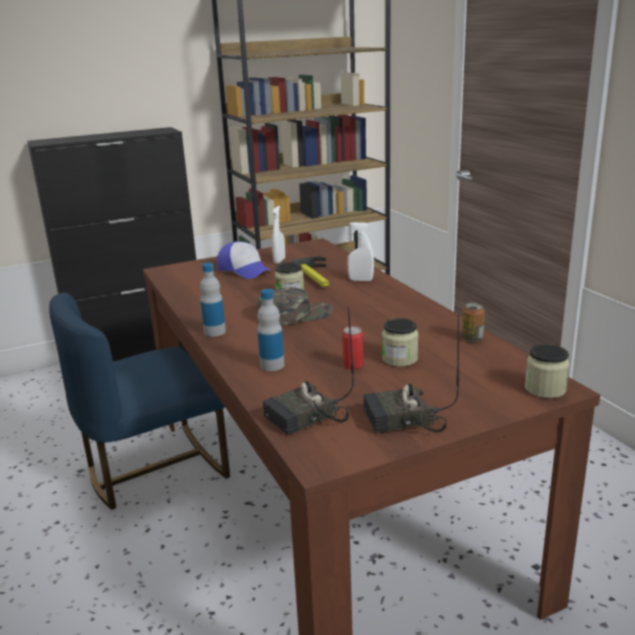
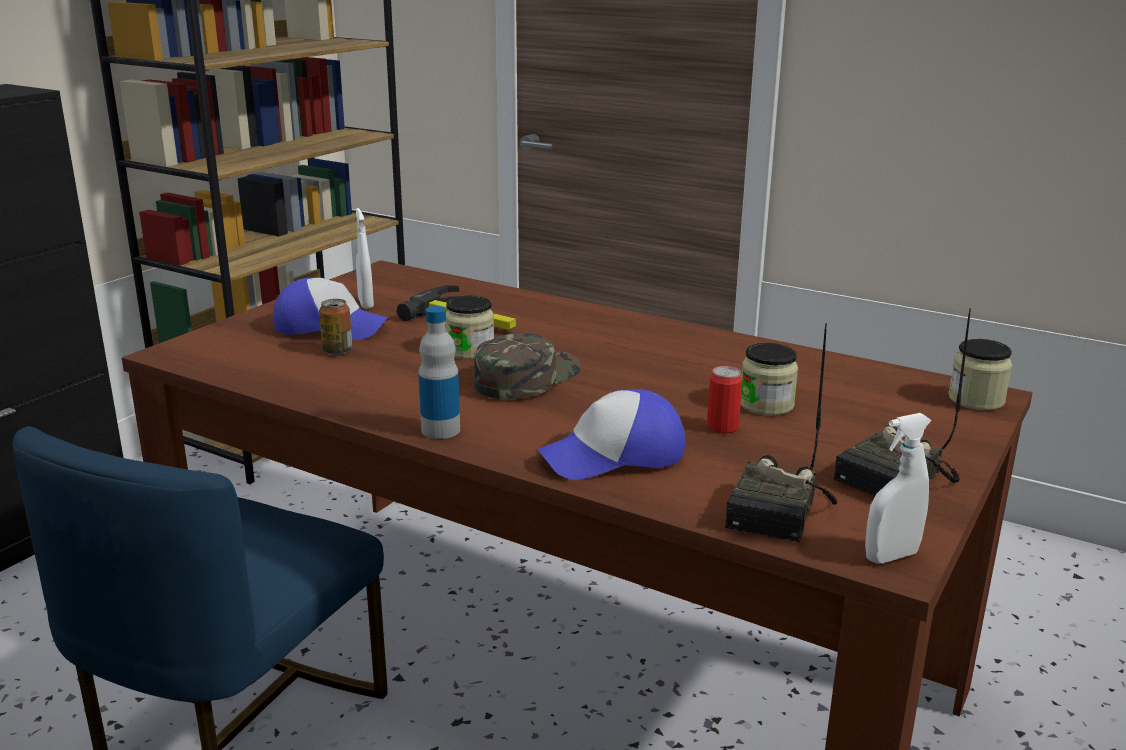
camera: 35 degrees left, 0 degrees up
(272, 365) = (614, 456): bottle -> cap
(360, 280) = (541, 311): white spray bottle -> white spray bottle (891, 556)
(472, 339) = (808, 360): can -> can (337, 351)

